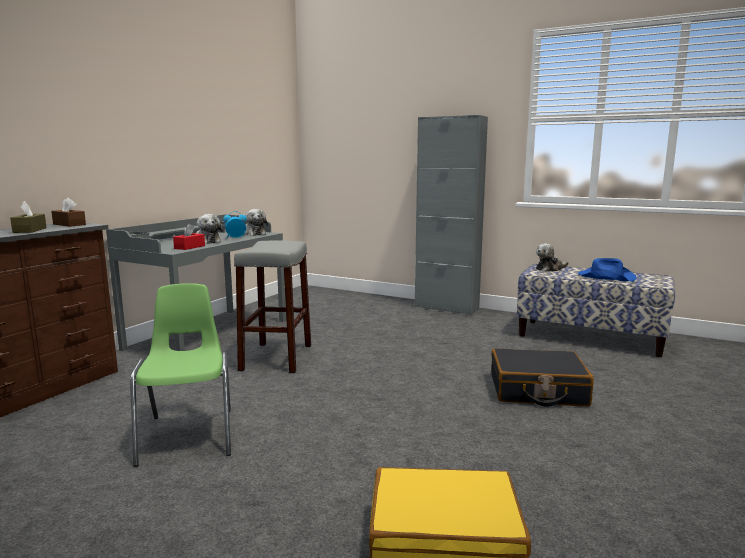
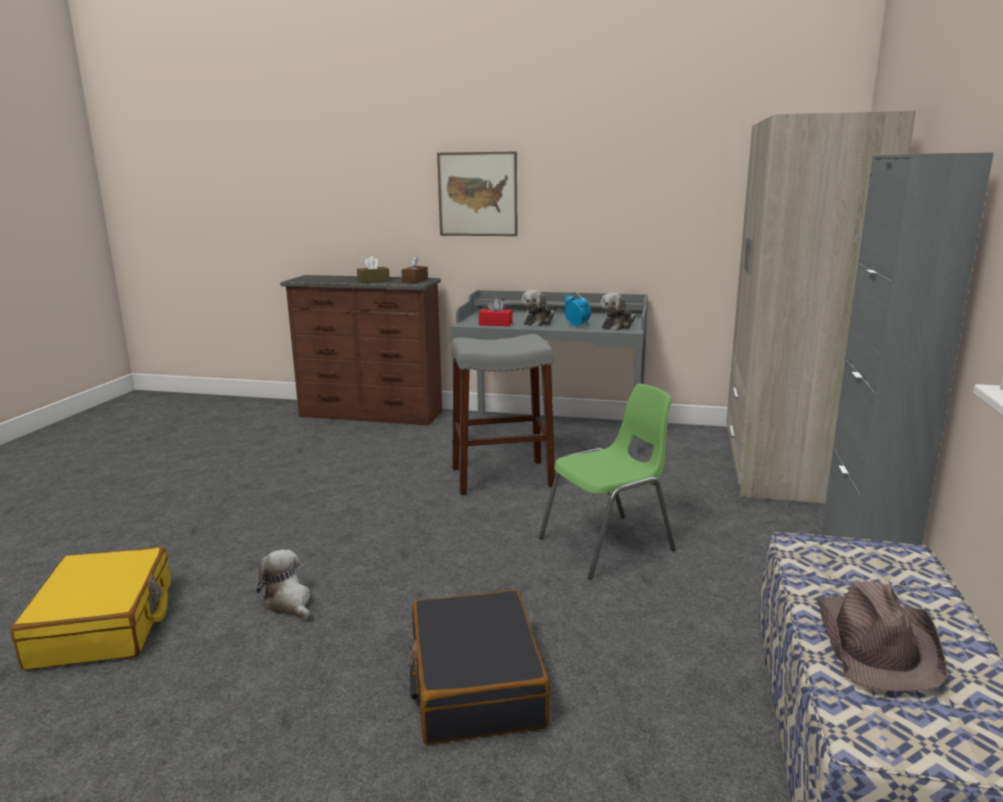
camera: 75 degrees right, 5 degrees up
(95, 135) = (477, 194): none -> picture
(189, 434) = (307, 482): green chair -> green chair (609, 545)
(333, 298) = (781, 464): none -> beige wardrobe
(550, 269) = (881, 565): plush toy -> plush toy (288, 603)
(606, 277) = (877, 643): blue hat -> brown hat

